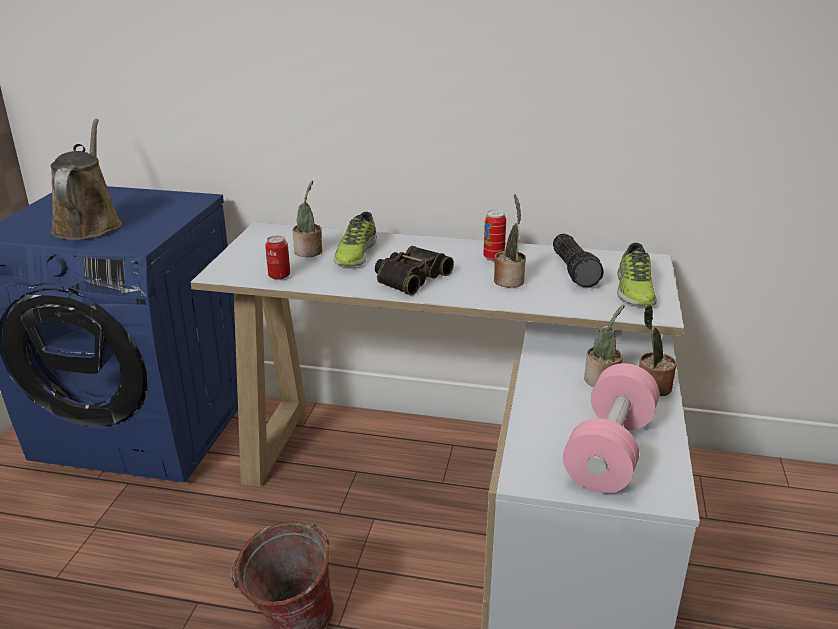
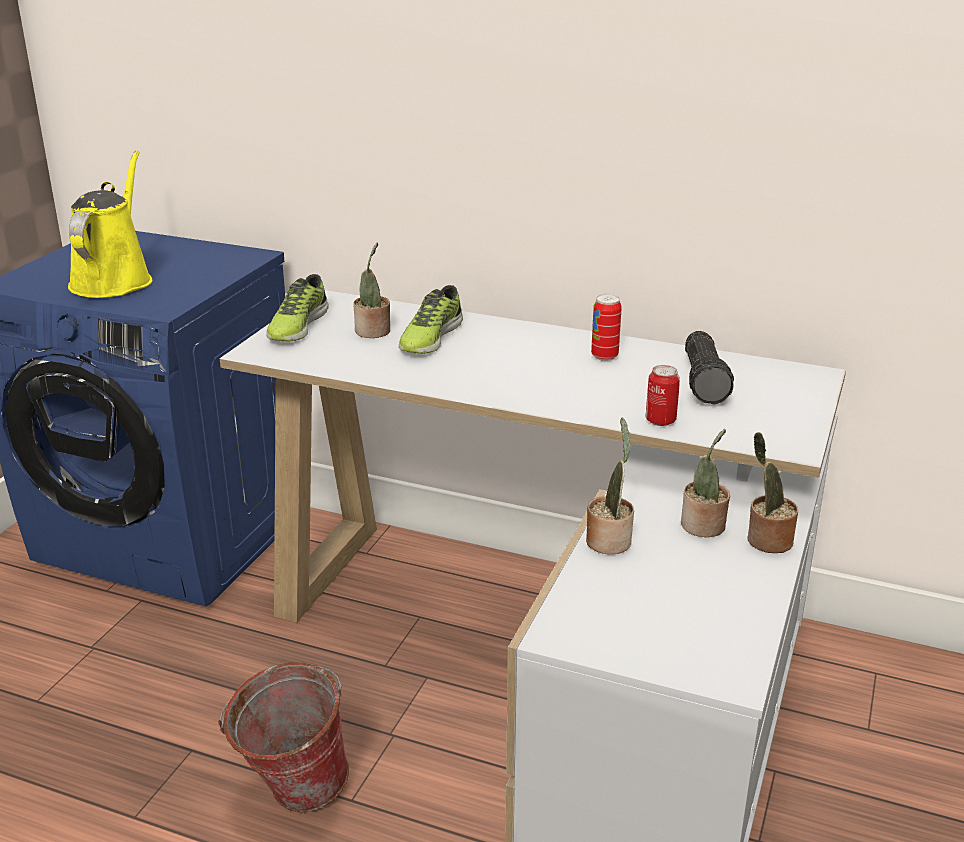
camera: 10 degrees right, 0 degrees up
(89, 224) = (114, 280): brown watering can -> yellow watering can
(279, 276) = (327, 359): can -> can (660, 420)
(410, 277) = (487, 373): binoculars -> none
(509, 280) = (613, 386): potted plant -> potted plant (609, 540)
(609, 451) = (679, 614): pink dumbbell -> none
(633, 290) = (773, 412): shoe -> shoe (297, 326)

